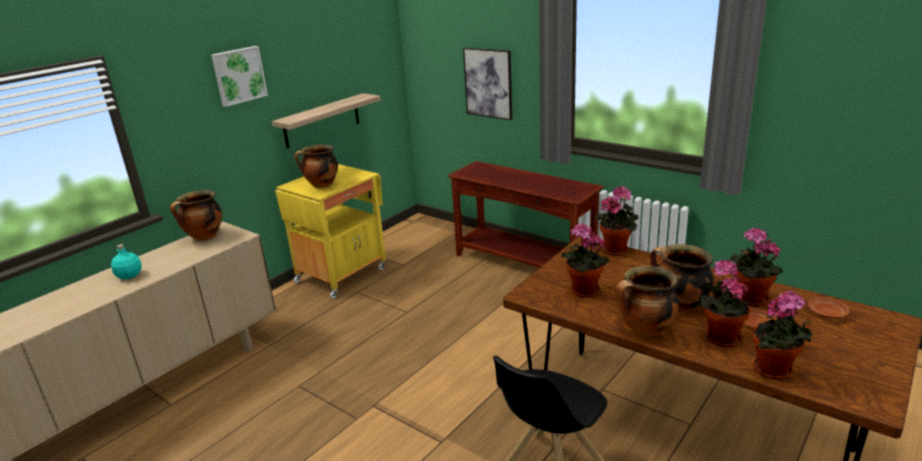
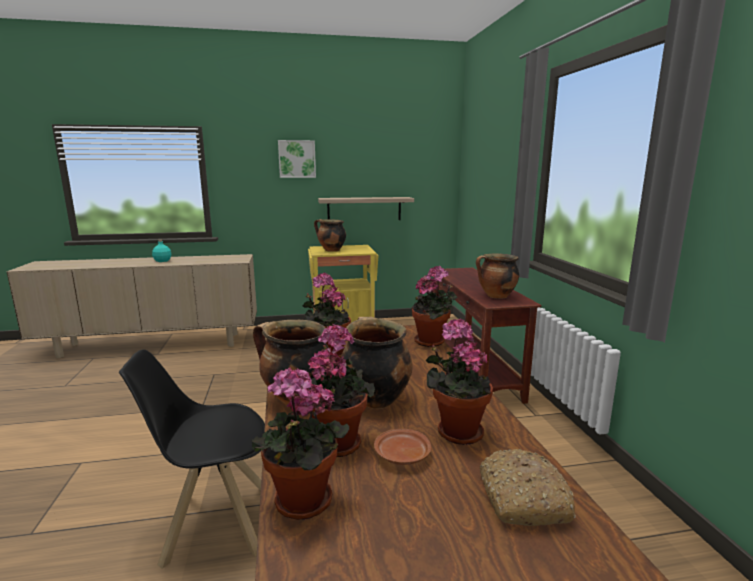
camera: 40 degrees right, 10 degrees down
(204, 237) = (227, 257): cooking pot -> cooking pot (496, 296)
(488, 83) = (496, 196): picture -> none
(826, 313) = (521, 498): brown plate -> bread

